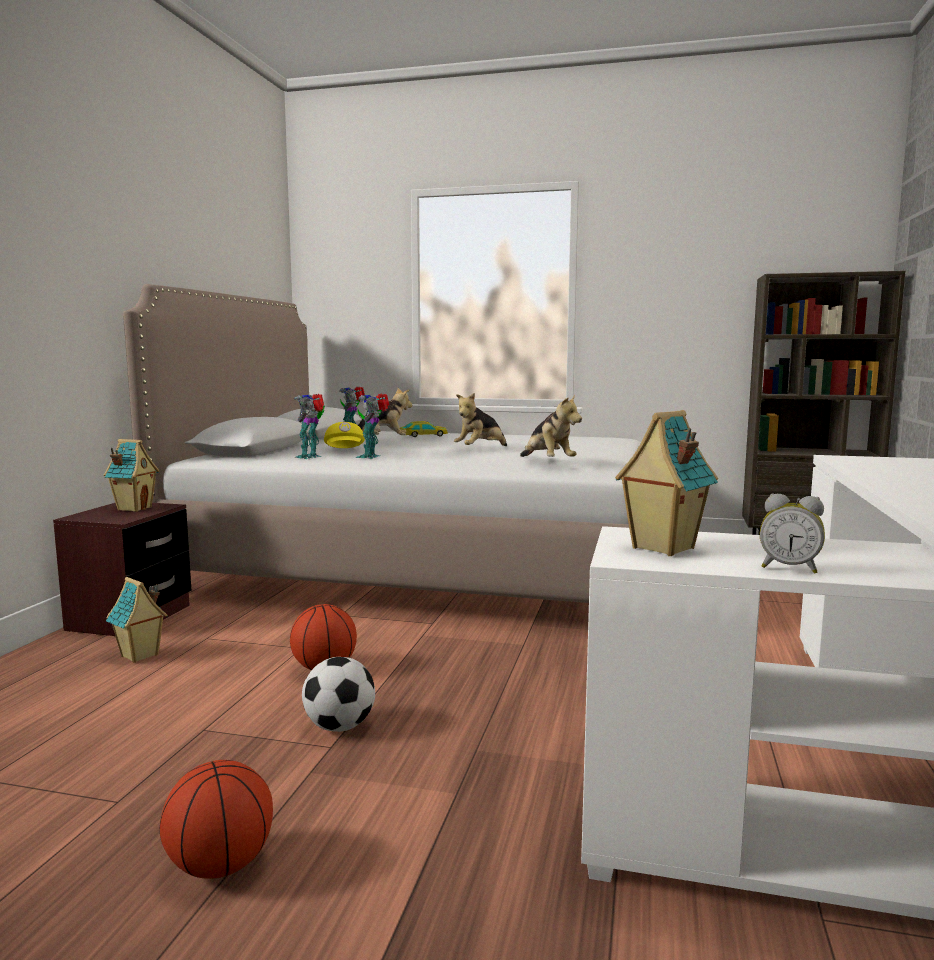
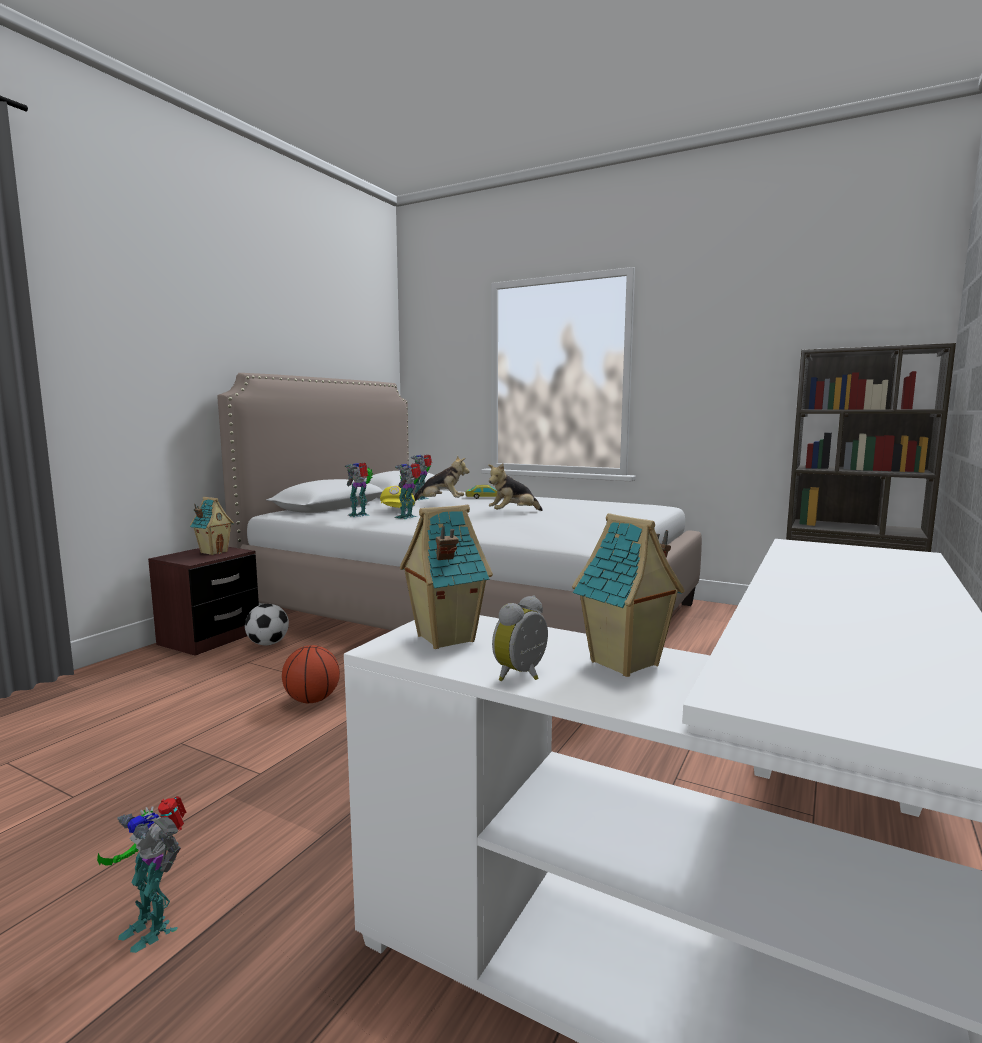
camera: 15 degrees right, 0 degrees up
(140, 656) = (189, 672): toy house -> toy house (625, 664)
(221, 866) = (94, 868): basketball -> none
(339, 727) = (281, 755): football -> football (268, 644)
(346, 904) = (153, 925): none -> toy robot
(548, 462) = (543, 530): plush toy -> none
(789, 568) = (523, 676): alarm clock -> alarm clock turned 90 degrees clockwise

